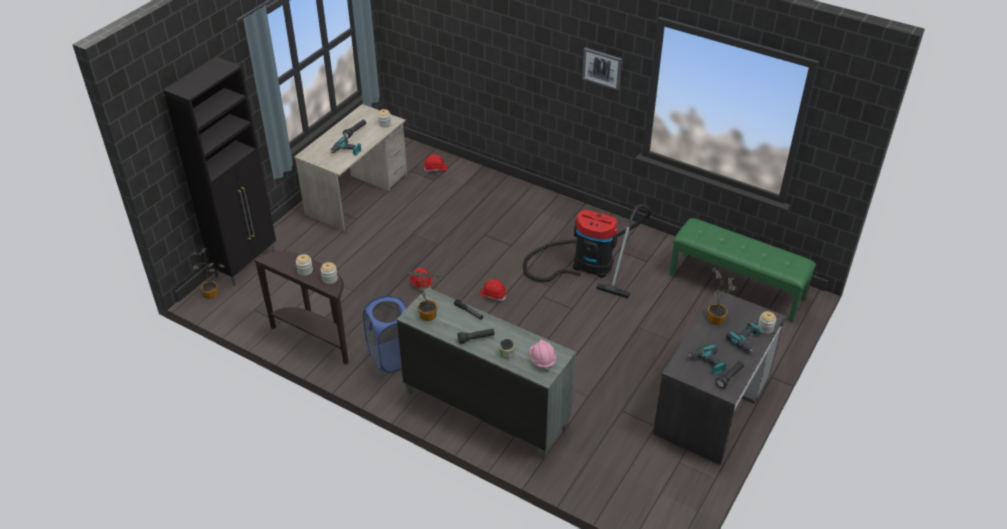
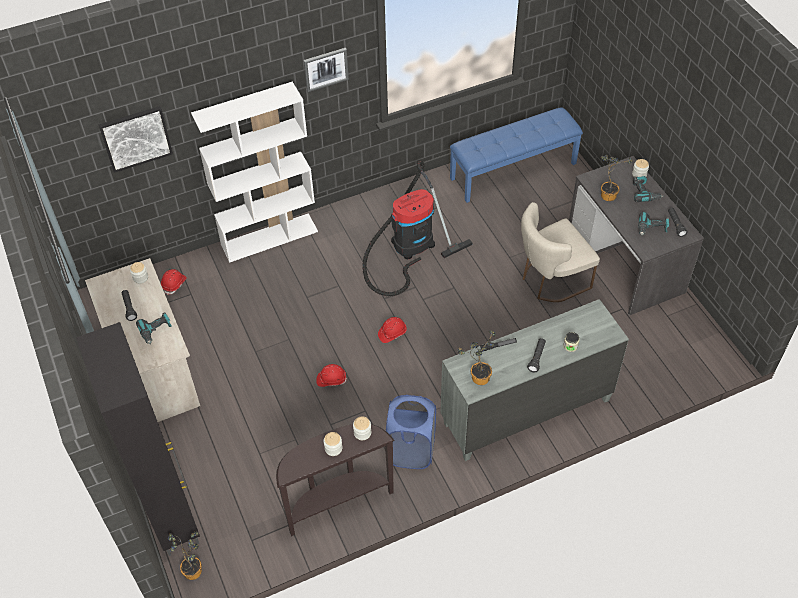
camera: 55 degrees left, 10 degrees up
(451, 32) = (136, 138): none -> picture
(521, 190) = (270, 237): none -> white bookcase
(542, 360) = (594, 325): pink hard hat -> none
(639, 363) = (550, 280): none -> beige chair
(736, 286) = (513, 170): green bench -> blue bench

